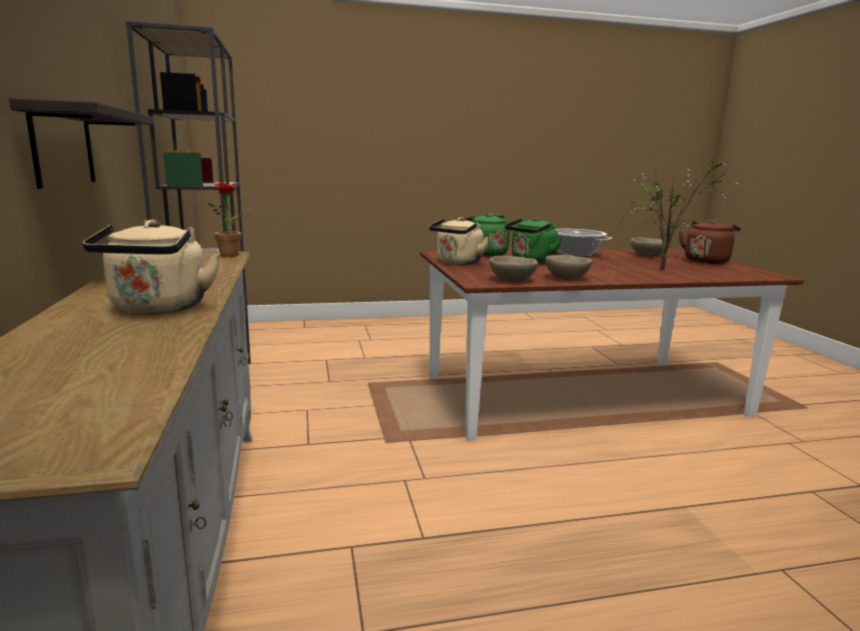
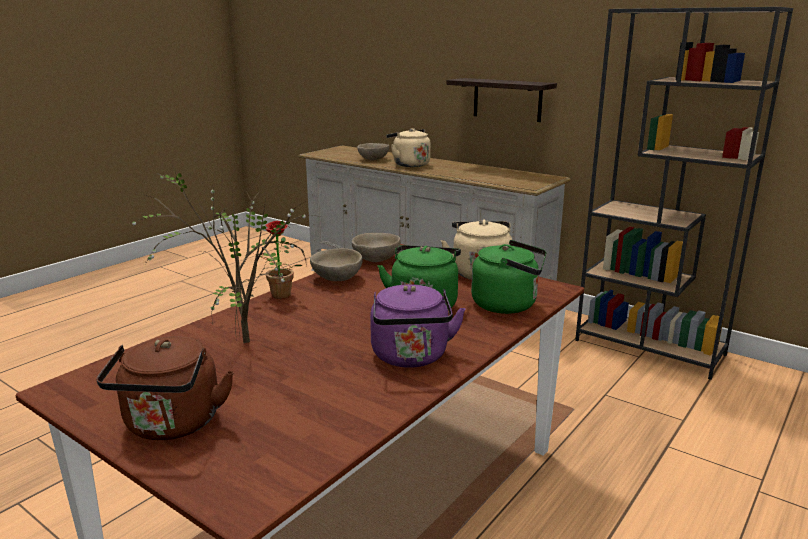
camera: 140 degrees right, 5 degrees up
(233, 255) = (521, 186): potted plant -> potted plant (277, 296)
(575, 254) = (411, 357): cooking pot -> purple kettle
(648, 256) = (293, 407): beige bowl -> beige bowl (373, 159)

